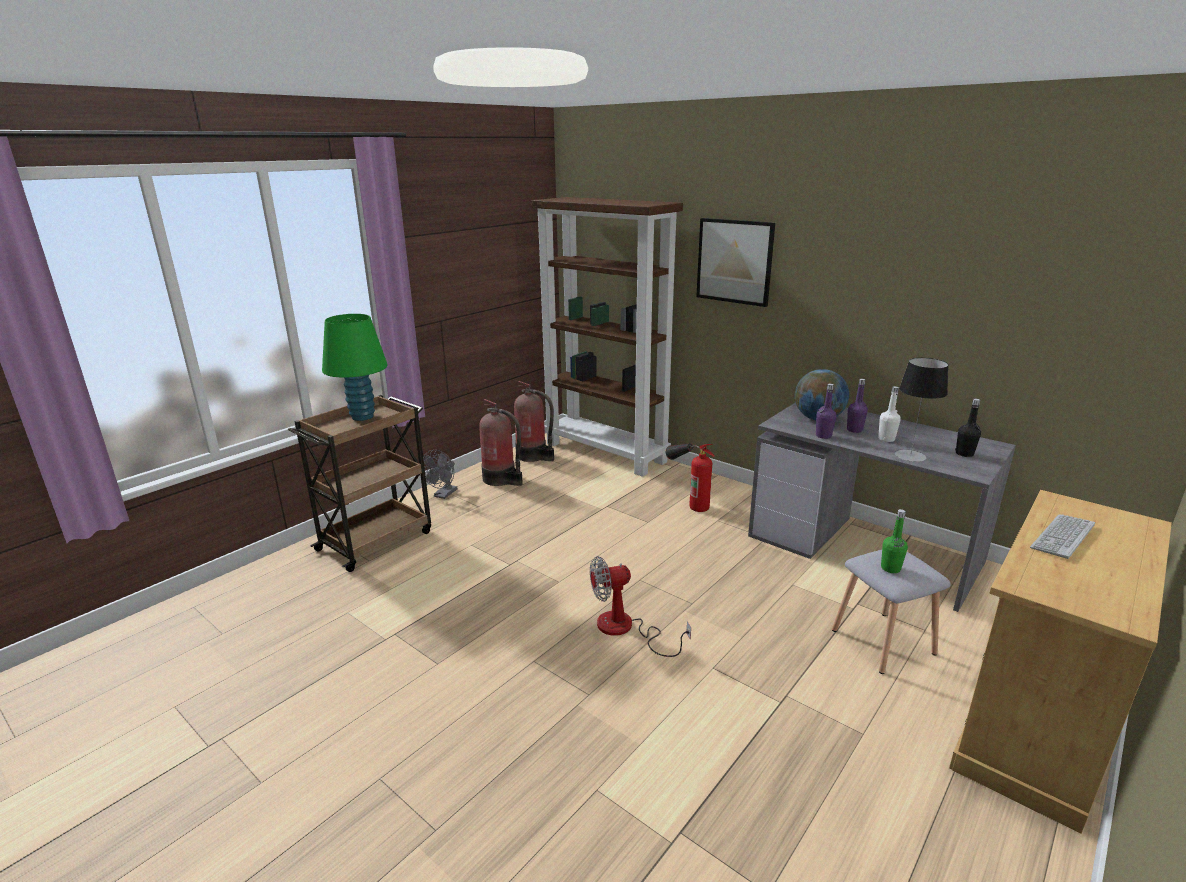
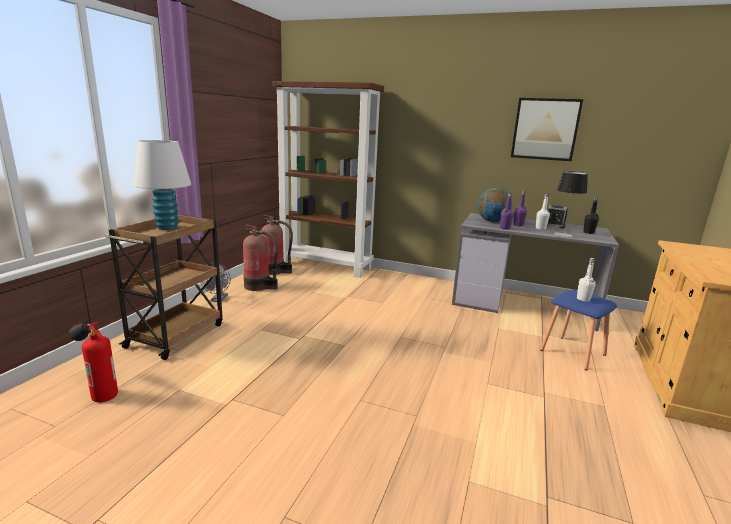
camera: 20 degrees left, 5 degrees down
(363, 417) = (167, 228): green table lamp -> white table lamp
(626, 629) = (413, 369): fan -> none
(688, 499) = (399, 288): fire extinguisher -> fire extinguisher (97, 386)
(734, 261) = (421, 125): picture -> picture (545, 129)
(881, 641) = (571, 352): grey stool -> blue stool
(890, 568) = (583, 299): green bottle -> white bottle
(918, 433) = (554, 225): none -> alarm clock
(1062, 537) = (700, 258): keyboard -> none

